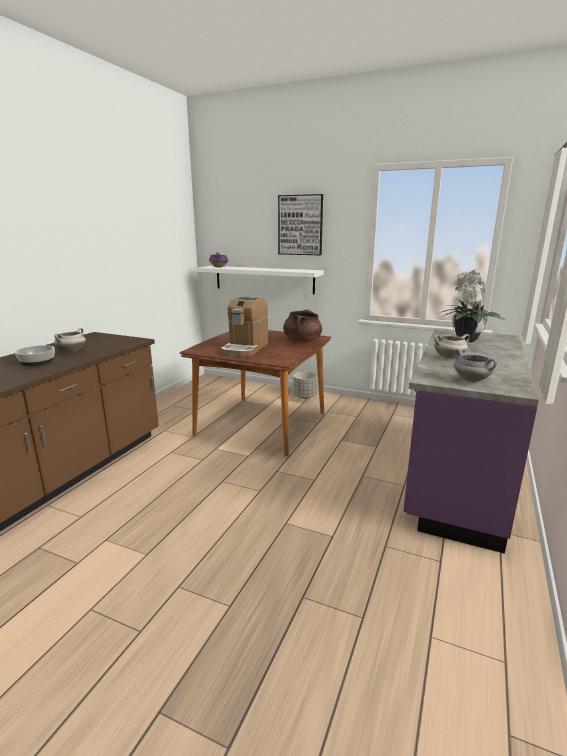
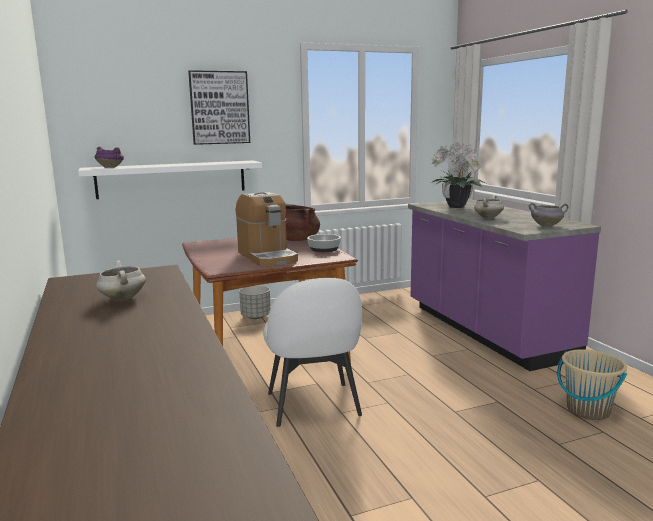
camera: 45 degrees left, 5 degrees down
(37, 362) = (127, 319): bowl -> bowl (324, 249)
(218, 468) = (313, 405): none -> white chair
(392, 593) = (588, 410): none -> beige bucket

